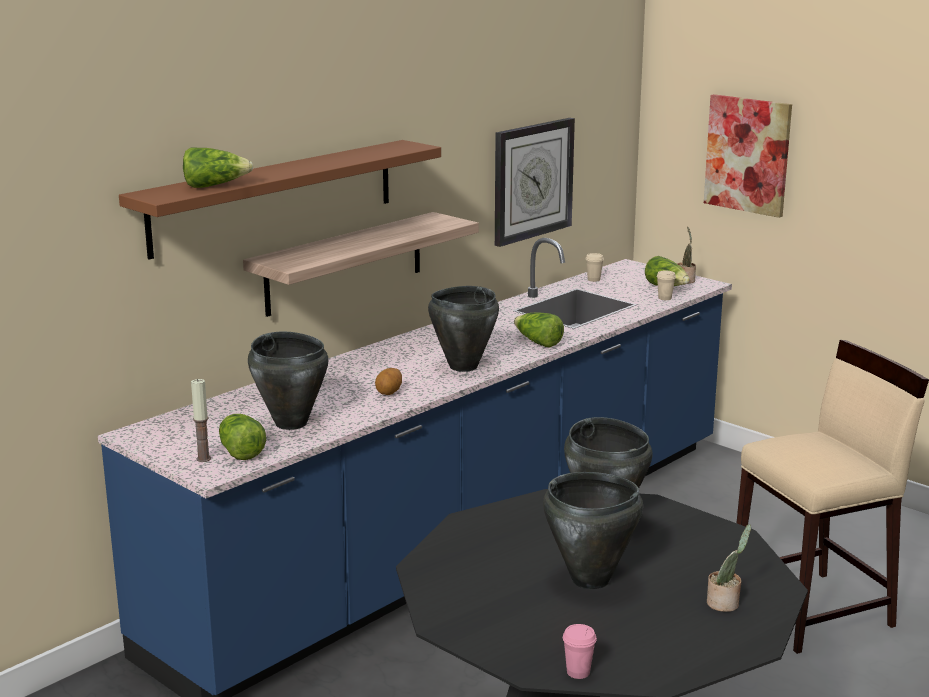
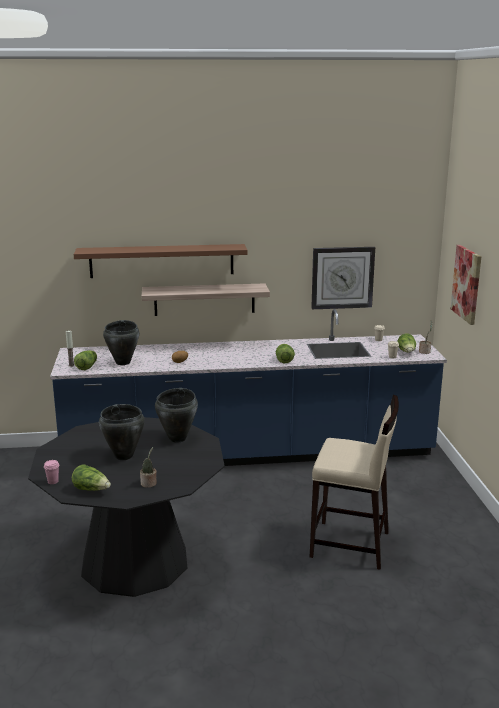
camera: 40 degrees right, 0 degrees up
(215, 186) = (113, 250): lettuce -> lettuce (91, 489)
(462, 366) = (230, 360): black cooking pot -> none

